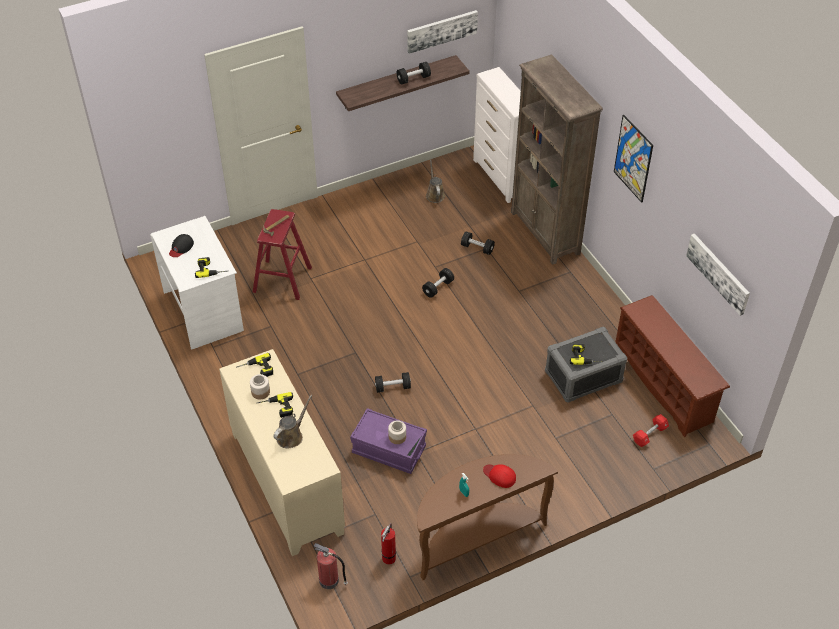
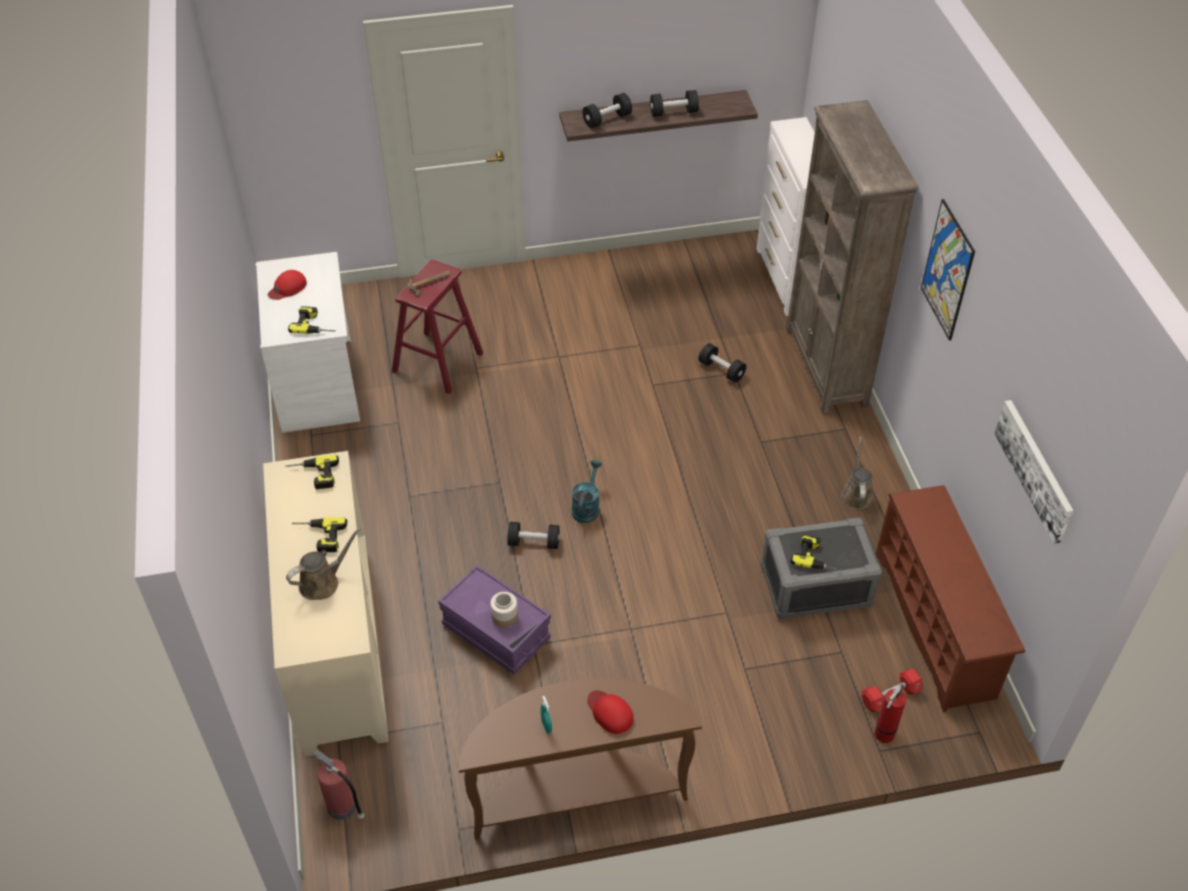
camera: 15 degrees right, 0 degrees up
(181, 247) = (287, 288): black cap -> red cap
(260, 392) = (305, 509): jar -> none
(388, 560) = (436, 796): fire extinguisher -> fire extinguisher (883, 736)
(419, 357) = (586, 507): none -> turquoise watering can
(434, 194) = (686, 286): brown watering can -> brown watering can (856, 494)
(438, 287) = (647, 414): black dumbbell -> black dumbbell (607, 119)
(441, 30) = (726, 49): picture -> none

